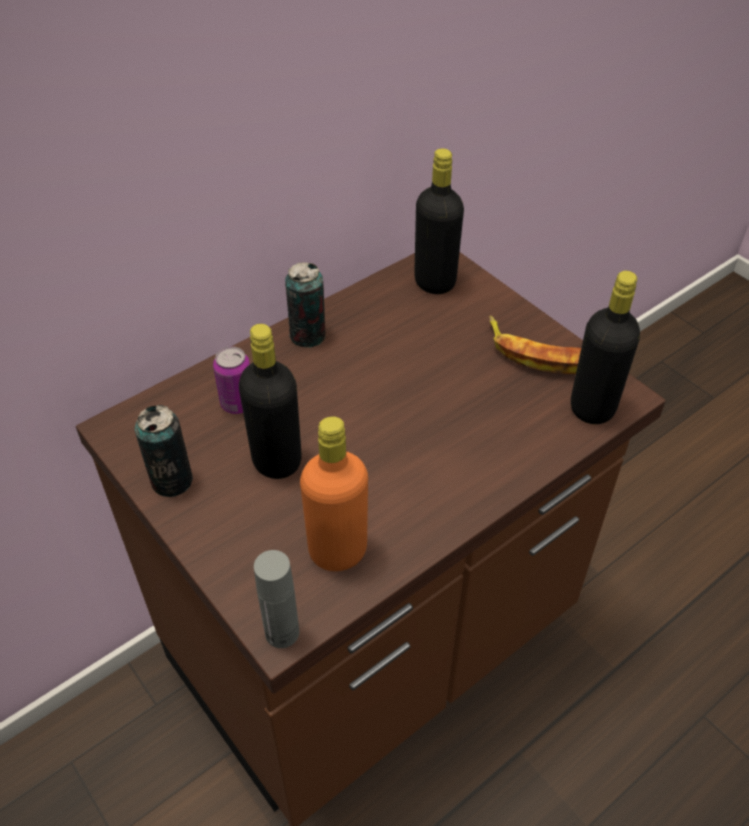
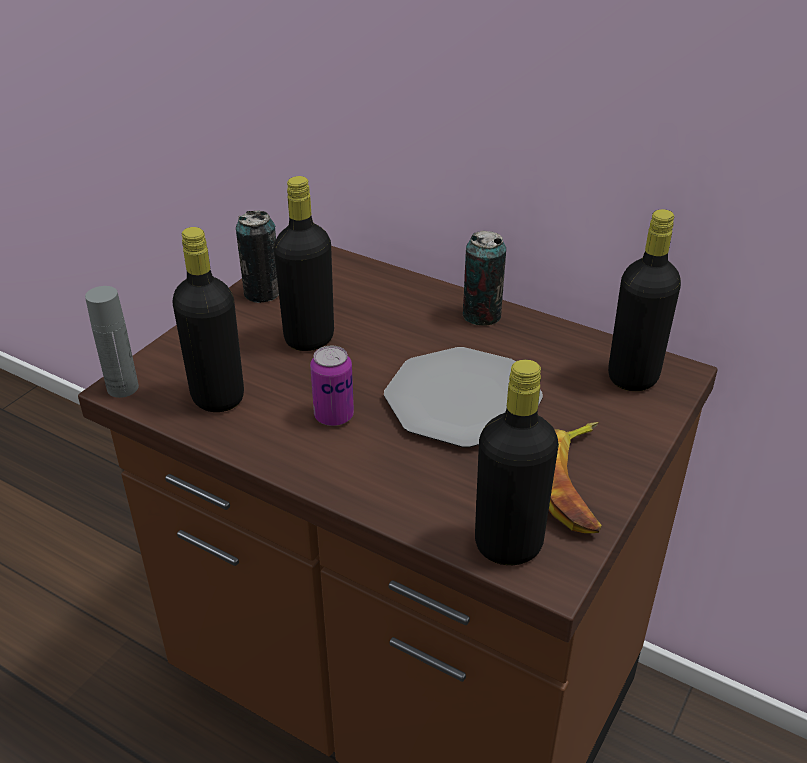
camera: 70 degrees right, 10 degrees down
(238, 403) = (367, 300): can -> can (334, 416)
(338, 551) = (218, 397): orange bottle -> black bottle
(419, 383) = (462, 400): none -> plate

